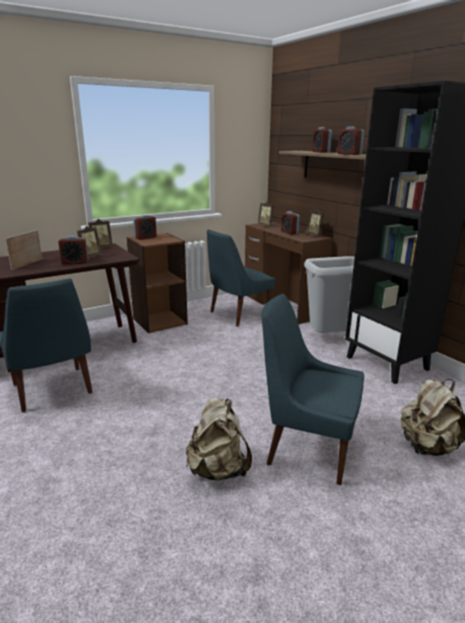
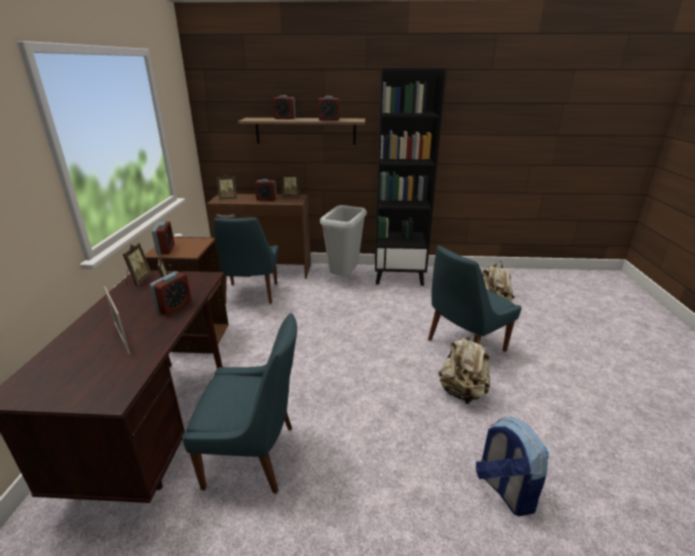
camera: 55 degrees left, 5 degrees up
(84, 541) = (504, 489): none -> backpack

